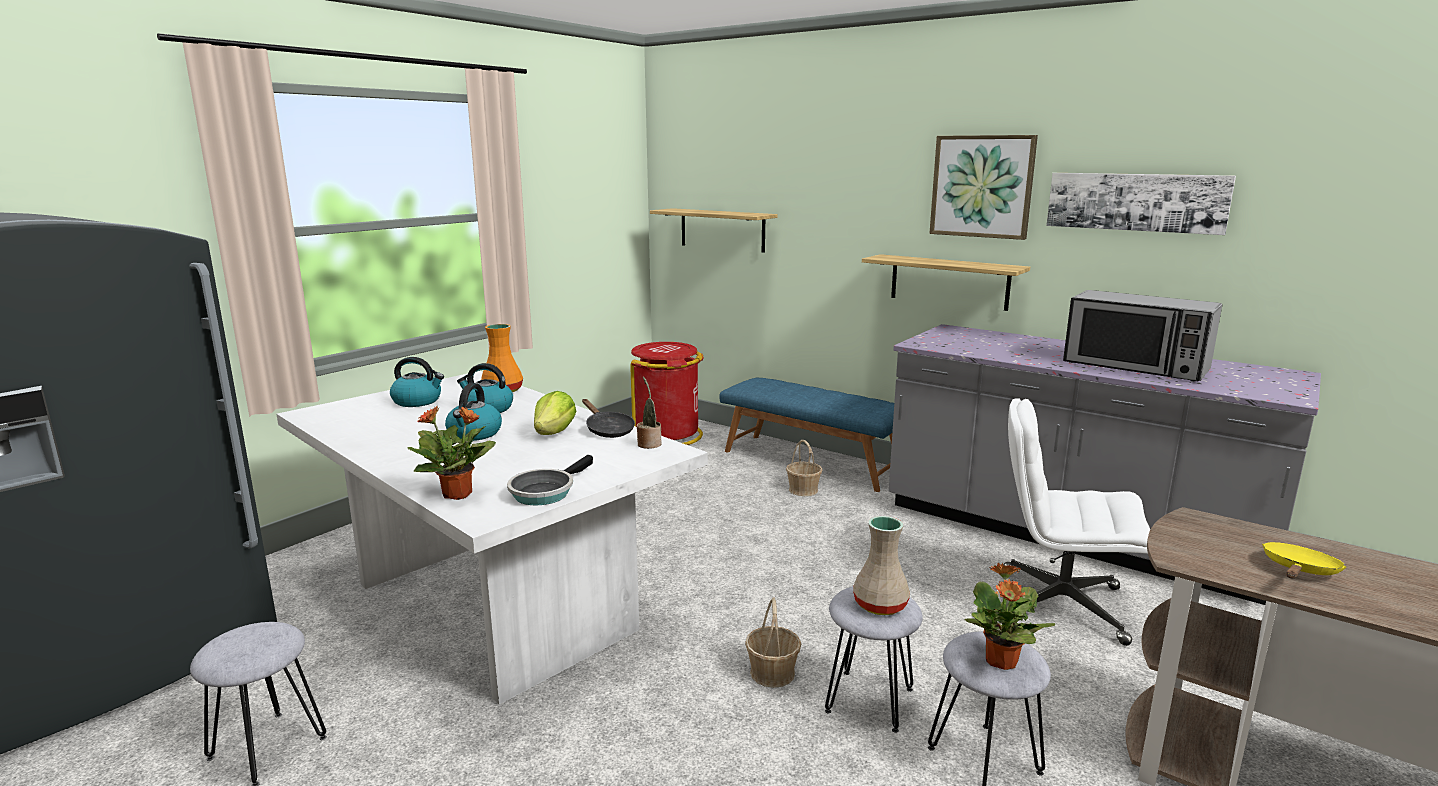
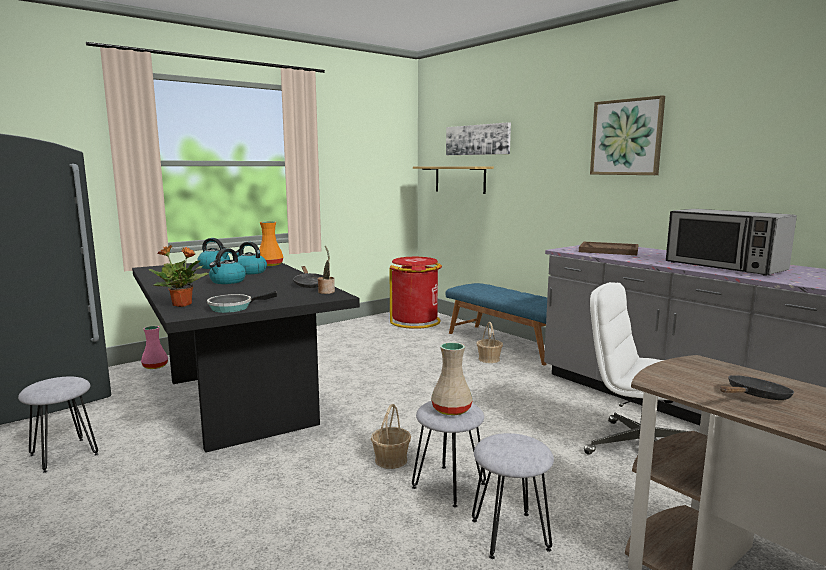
camera: 15 degrees right, 5 degrees down
(313, 559) = (155, 366): none -> pink vase
(491, 606) = (238, 401): white dining table -> black dining table
(554, 433) = (275, 283): lettuce -> none
(949, 282) = (604, 210): shelf -> none
(973, 342) = (609, 250): none -> brown tray
(1000, 662) = (512, 451): potted plant -> none
(1135, 202) = (738, 141): picture -> picture (477, 140)
(1299, 571) = (755, 397): yellow frying pan -> black frying pan

